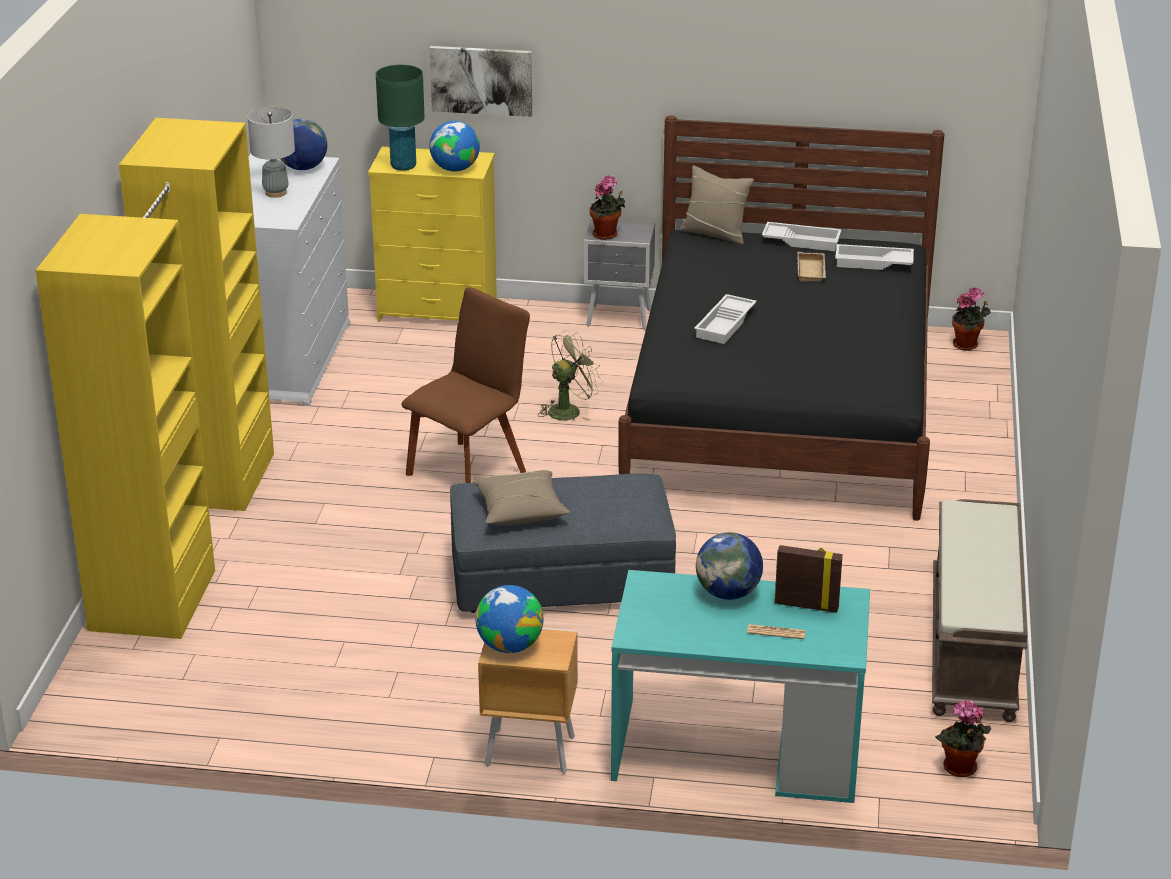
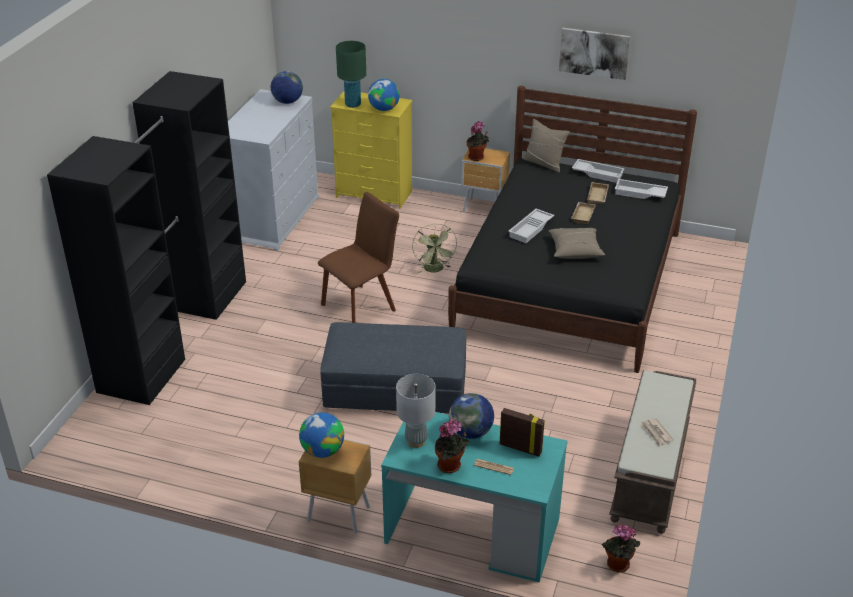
camera: 10 degrees right, 5 degrees up
(187, 535) = (176, 333): yellow wardrobe -> black wardrobe
(275, 193) = (264, 118): grey table lamp -> grey table lamp (416, 441)
(481, 80) = (405, 53): picture -> picture (594, 53)
(520, 510) = (367, 346): beige pillow -> beige pillow (575, 250)
(569, 410) = (435, 270): green fan -> green fan turned 105 degrees clockwise
(620, 319) = (485, 209): grey nightstand -> brown nightstand
(796, 298) = (582, 215): none -> beige tray
(967, 345) = (702, 249): potted plant -> potted plant (451, 466)
(984, 578) = (656, 433): none -> newspaper

